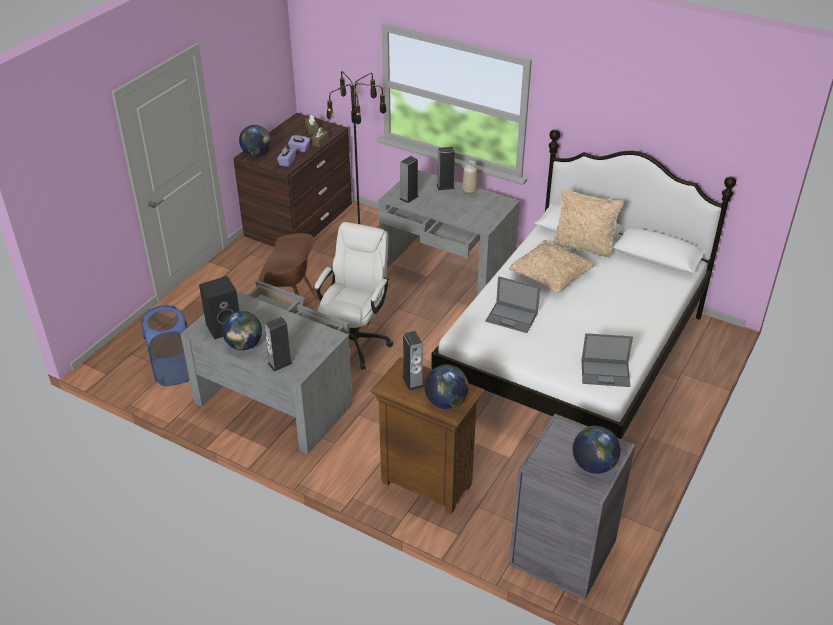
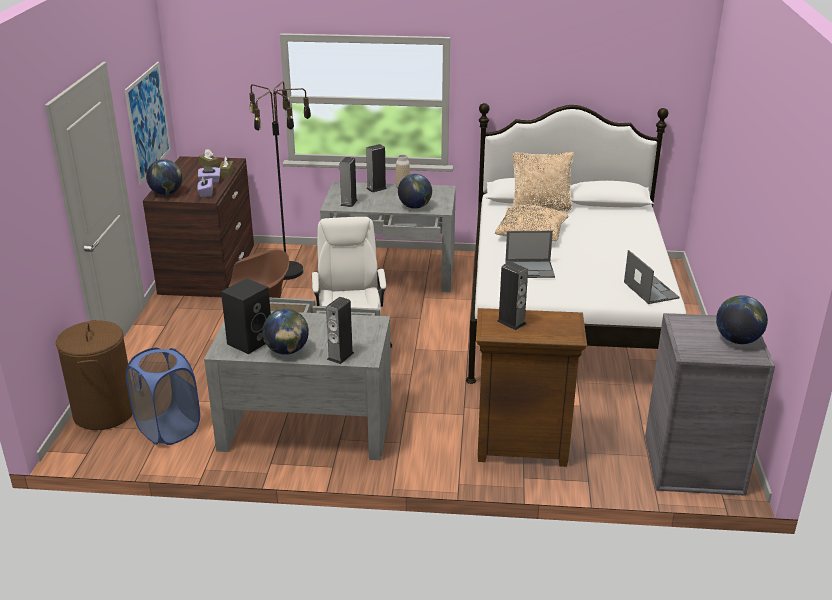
camera: 25 degrees left, 10 degrees down
(139, 340) = (104, 412): none -> brown laundry basket
(254, 86) = (148, 122): none -> picture
(446, 402) = (559, 330): globe -> globe (415, 207)
(606, 373) = (650, 290): laptop -> laptop turned 90 degrees counterclockwise

